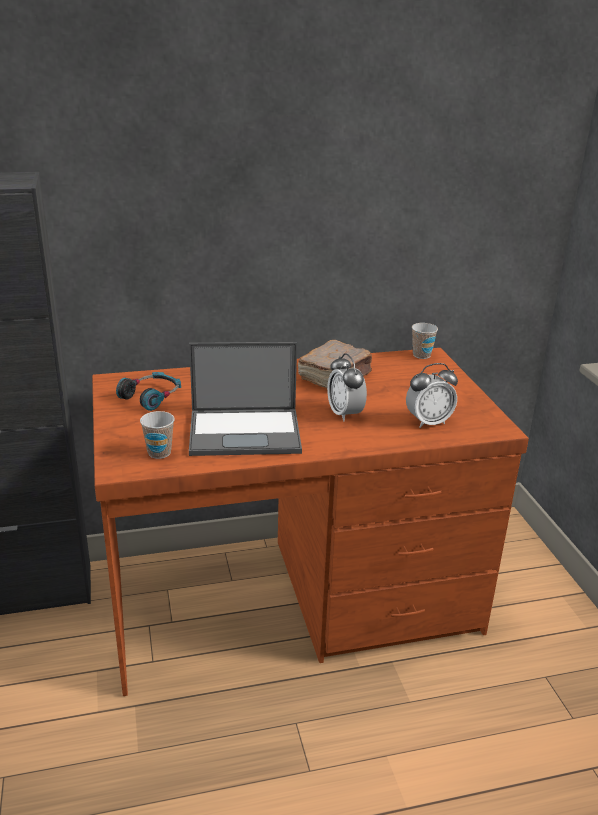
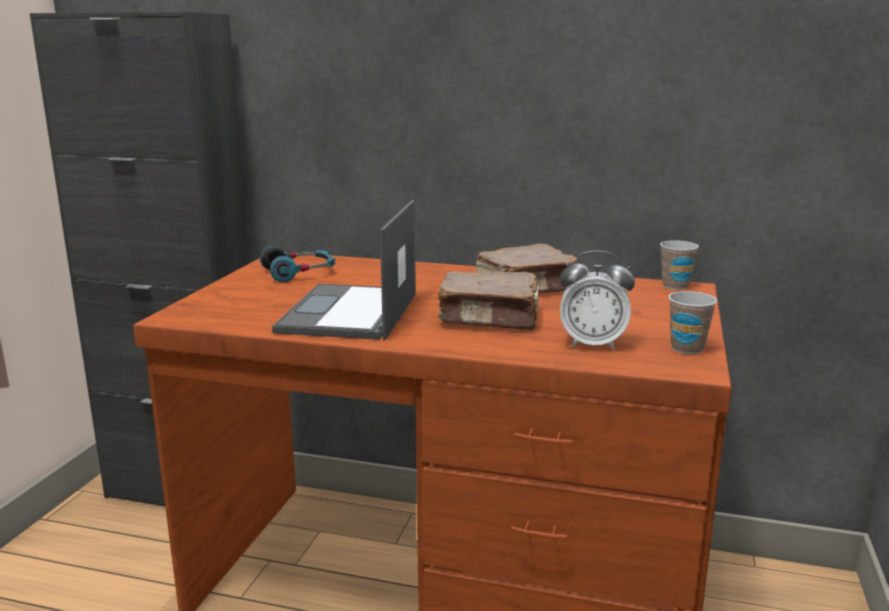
camera: 30 degrees right, 10 degrees down
(159, 453) = (233, 313): cup -> cup (687, 348)
(246, 432) = (349, 313): laptop -> laptop turned 75 degrees clockwise
(345, 414) = (490, 319): alarm clock -> brown book

